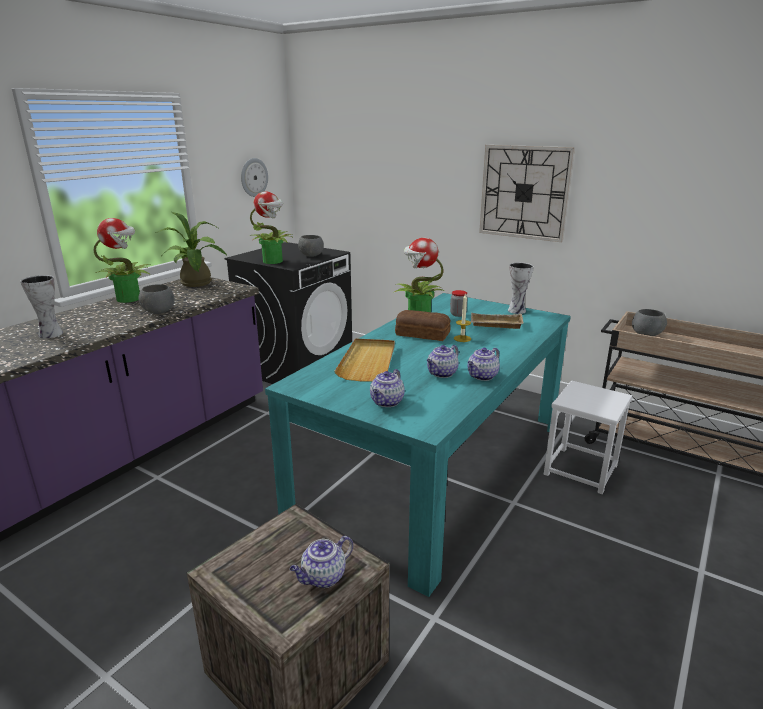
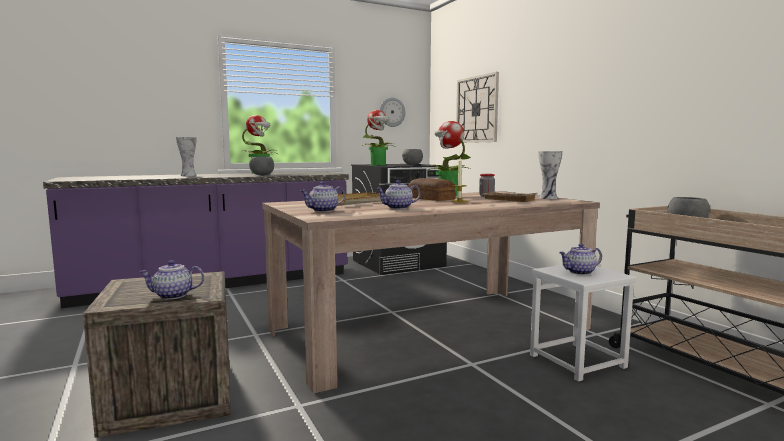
camera: 30 degrees right, 15 degrees down
(197, 284) = (313, 172): potted plant -> none
(435, 467) = (429, 329): turquoise dining table -> beige dining table
(482, 376) = (427, 211): teapot -> teapot (579, 272)
(524, 192) = (584, 97): wall clock -> wall clock (477, 109)

